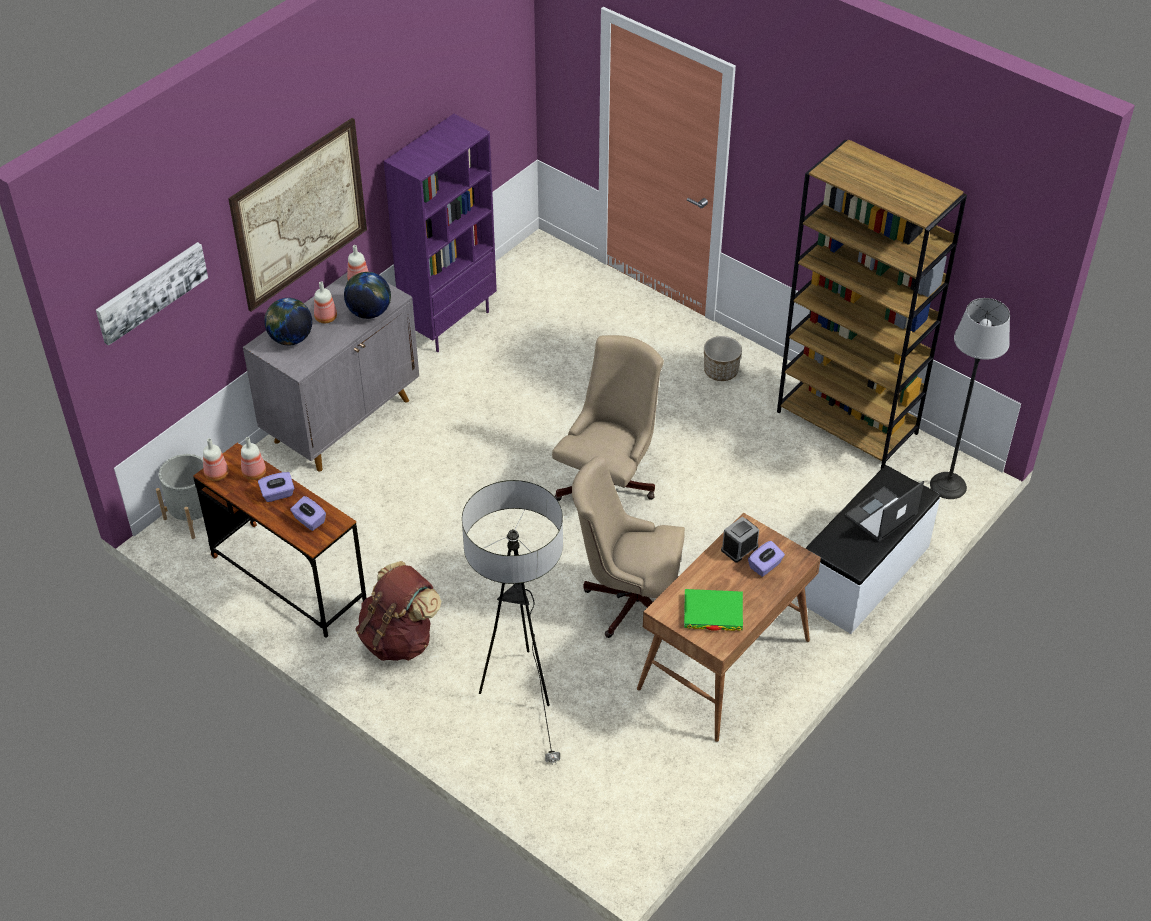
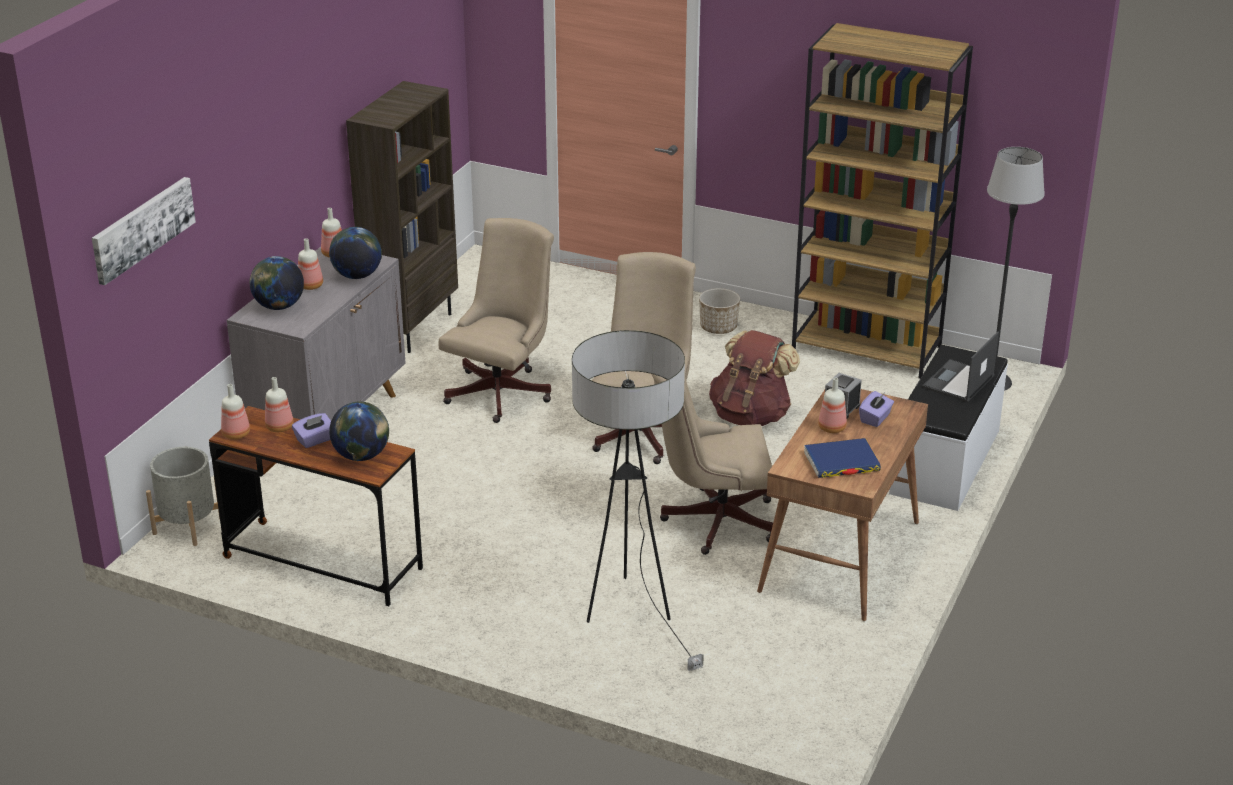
camera: 15 degrees left, 15 degrees down
(300, 214) = (273, 168): picture -> none
(309, 521) = (361, 456): purple tissue box -> globe
(399, 639) = (473, 593): brown backpack -> brown backpack (751, 415)
(449, 323) = (412, 328): purple bookcase -> brown bookcase
(502, 413) = (503, 391): none -> beige office chair
(713, 612) = (841, 462): green book -> blue book
(721, 570) = (832, 428): none -> bottle

